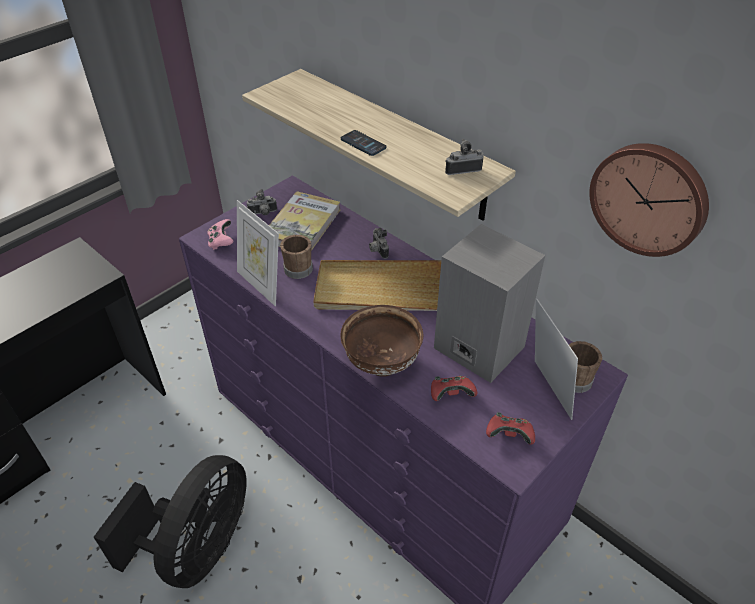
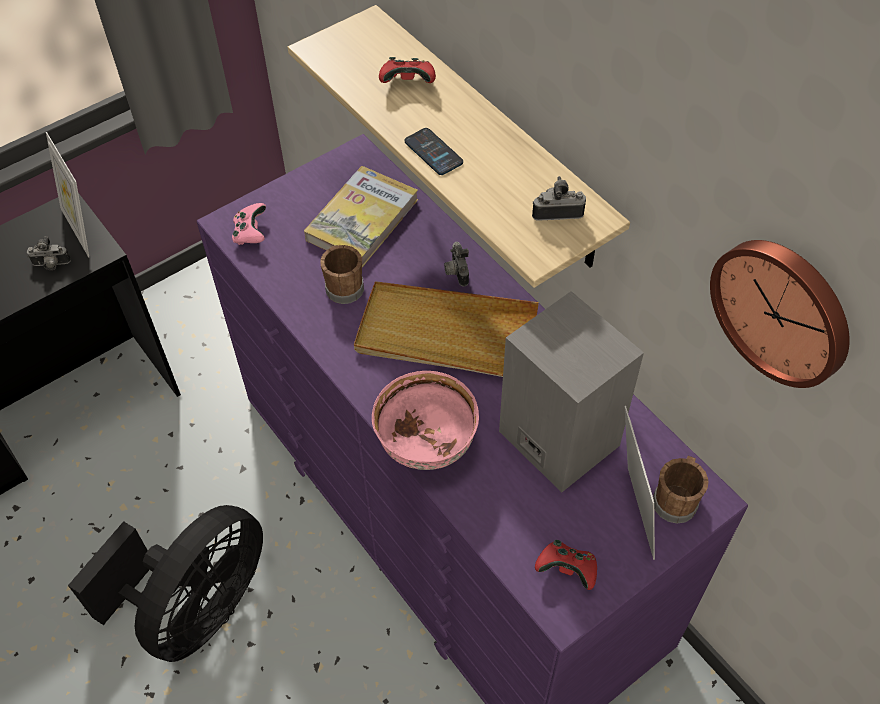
camera: 10 degrees right, 10 degrees up
(261, 285) = (293, 307): picture frame -> picture frame (82, 229)
(263, 213) = (312, 194): camera -> camera (51, 265)
(381, 364) = (426, 446): brown bowl -> pink bowl
(451, 395) = (506, 502): red game controller -> red game controller (408, 83)

